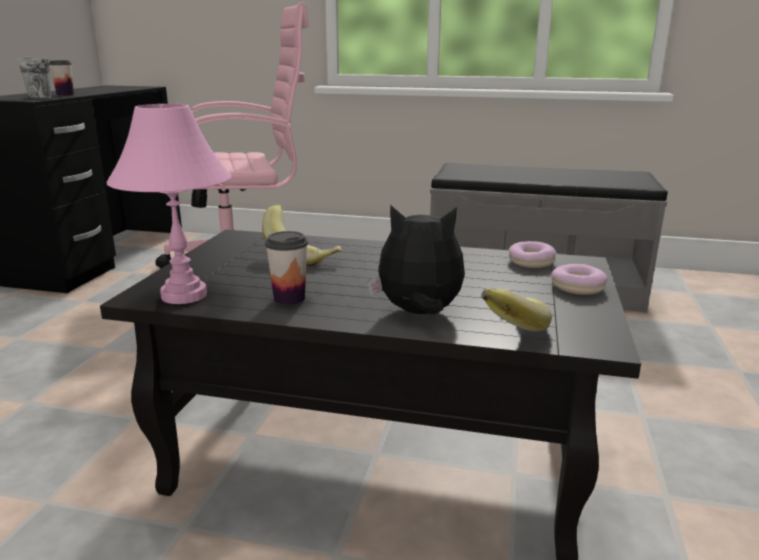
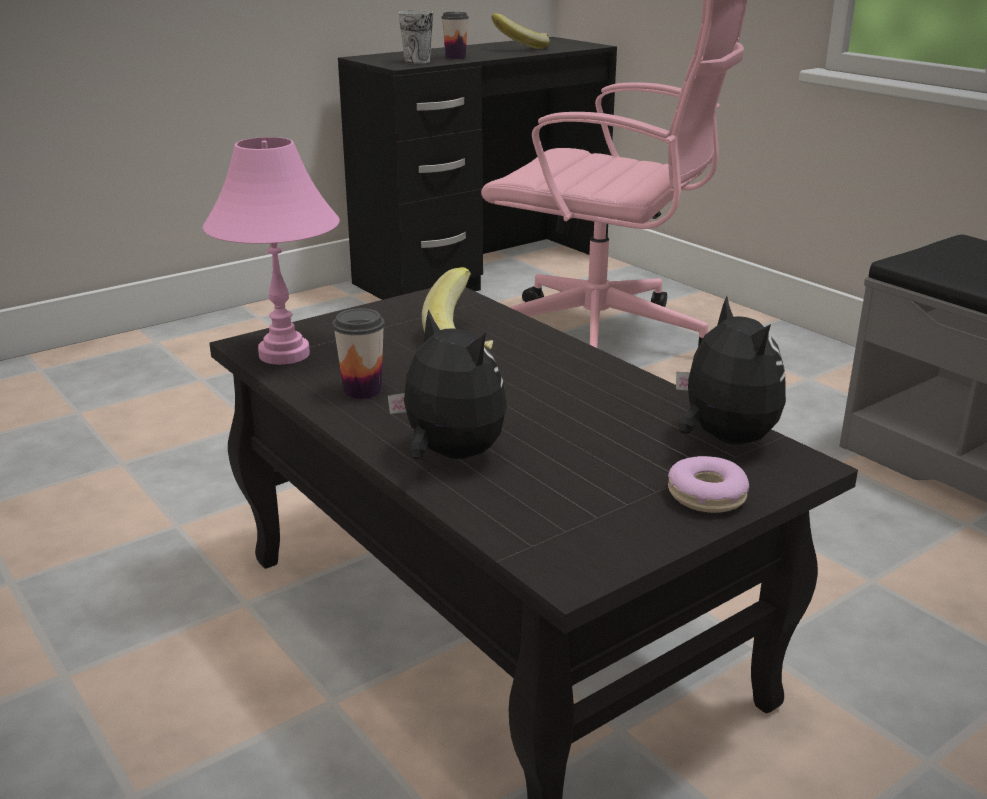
camera: 40 degrees right, 5 degrees up
(505, 329) = (501, 509): banana -> banana (522, 47)
(531, 262) = (723, 439): donut -> plush toy

